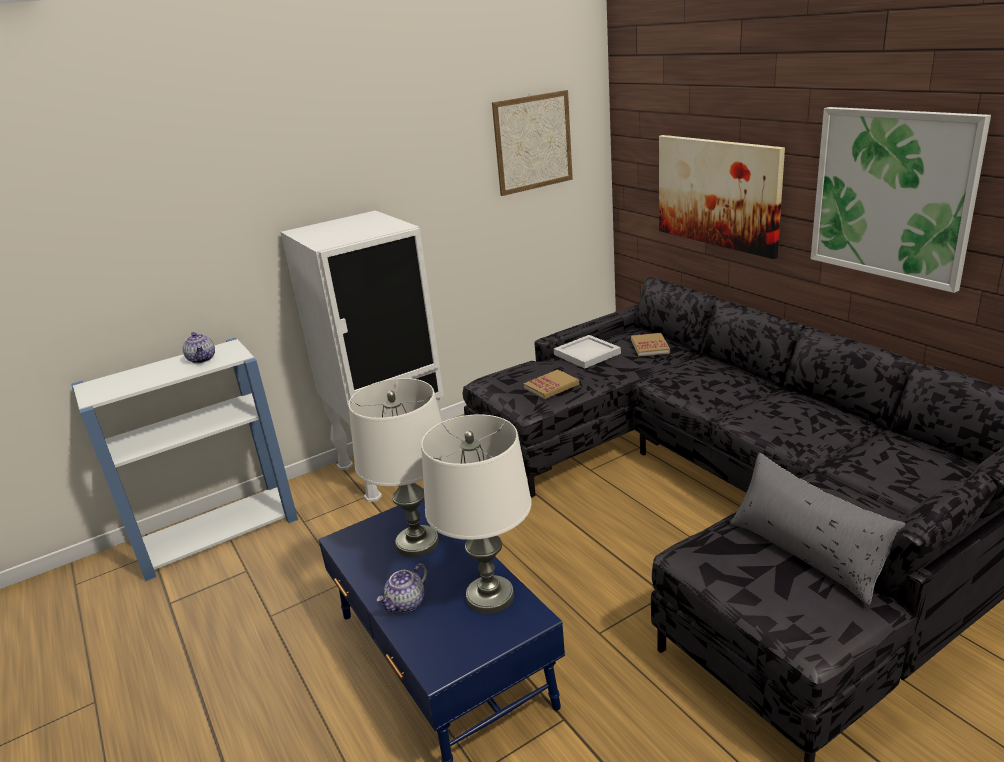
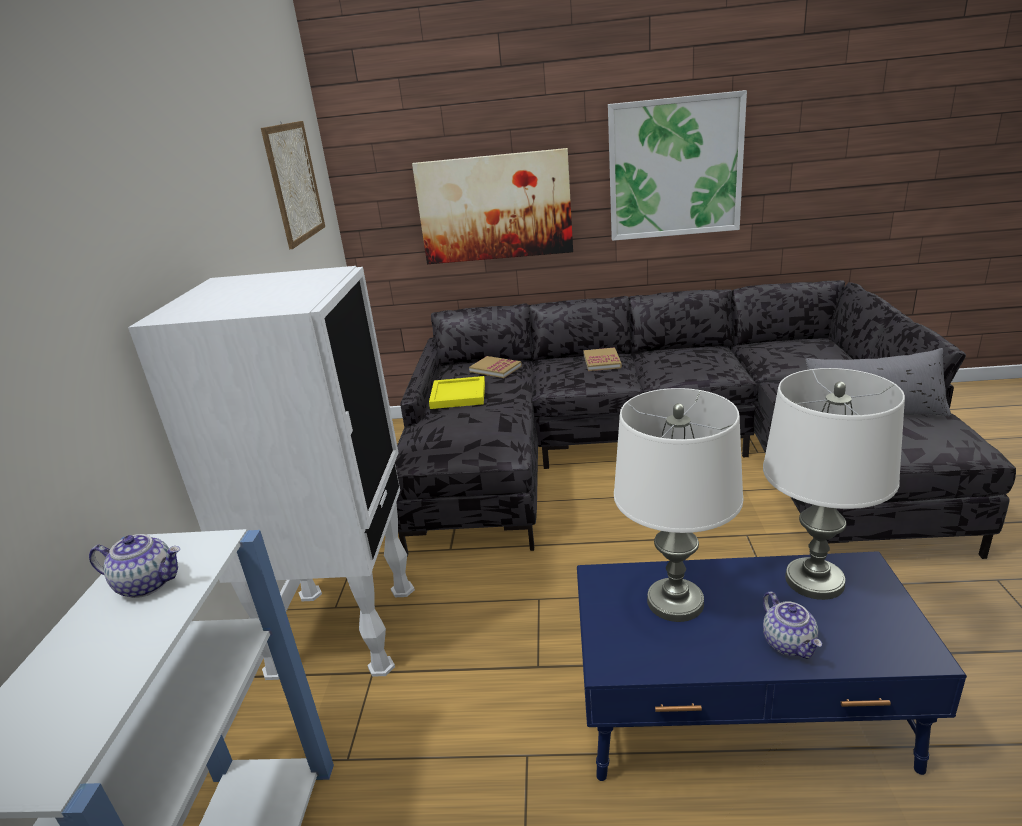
camera: 55 degrees left, 0 degrees up
(551, 386) = (491, 427): book -> book (602, 361)
(586, 354) = (457, 395): white tray -> yellow tray

